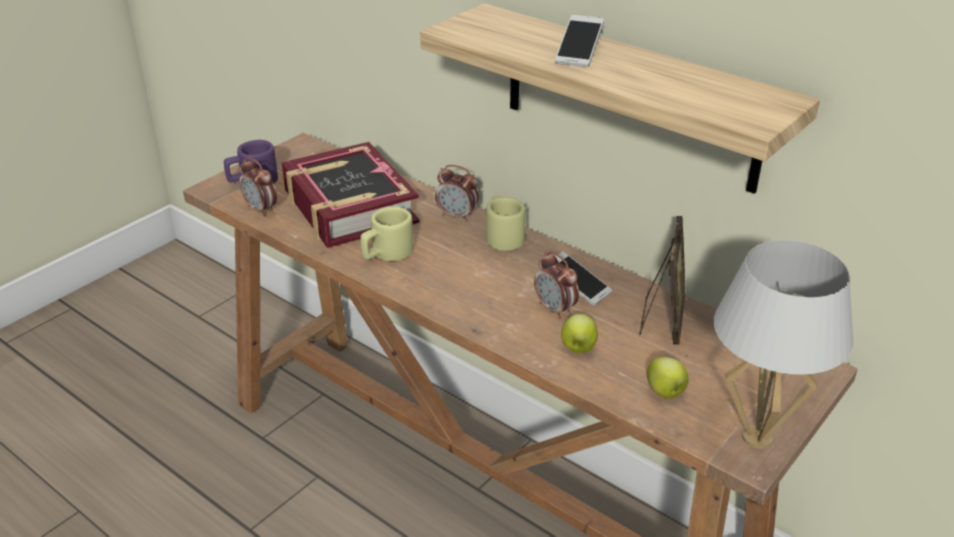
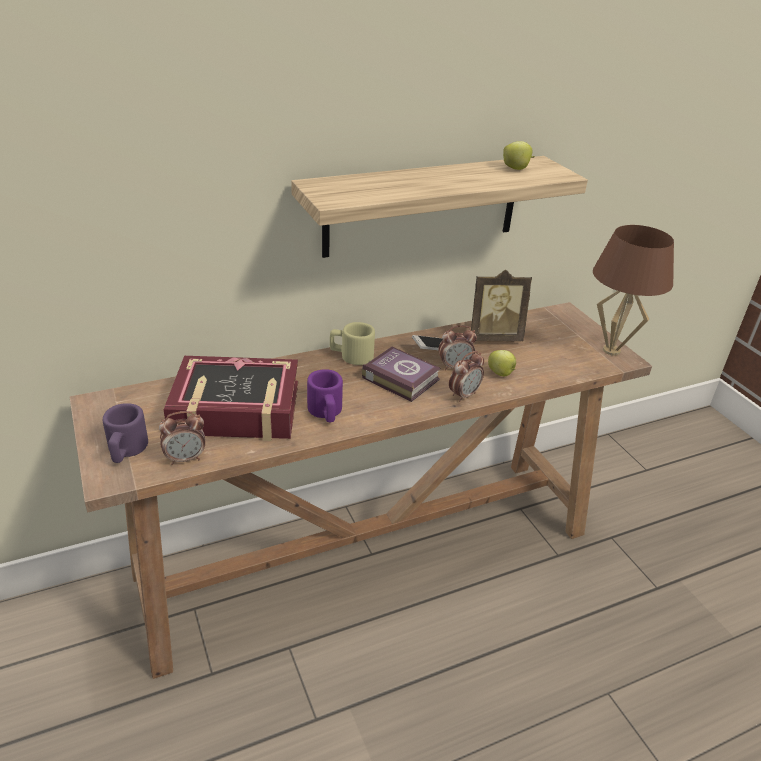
camera: 65 degrees left, 0 degrees up
(386, 253) = (326, 412): beige mug -> purple mug
(457, 216) = (305, 364): alarm clock -> alarm clock (464, 395)
(492, 278) = (400, 377): none -> book
(579, 52) = (421, 180): phone -> none
(661, 321) = (493, 337): picture frame -> picture frame turned 135 degrees clockwise
(665, 392) = (560, 361): apple -> apple (516, 169)
(757, 437) = (611, 350): white table lamp -> brown table lamp

